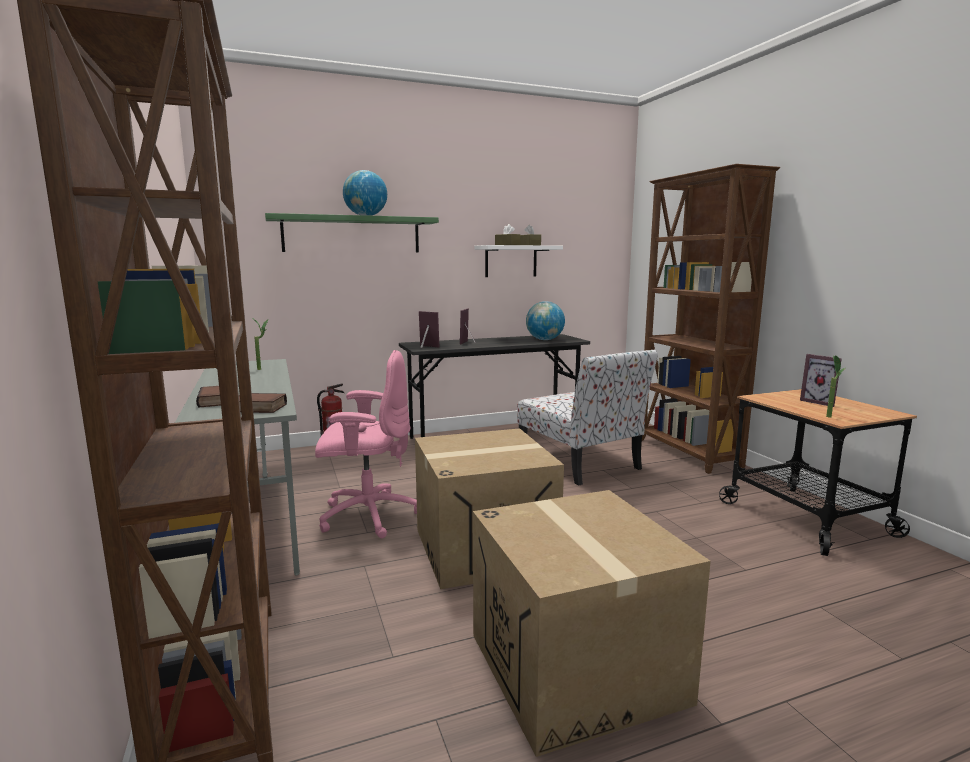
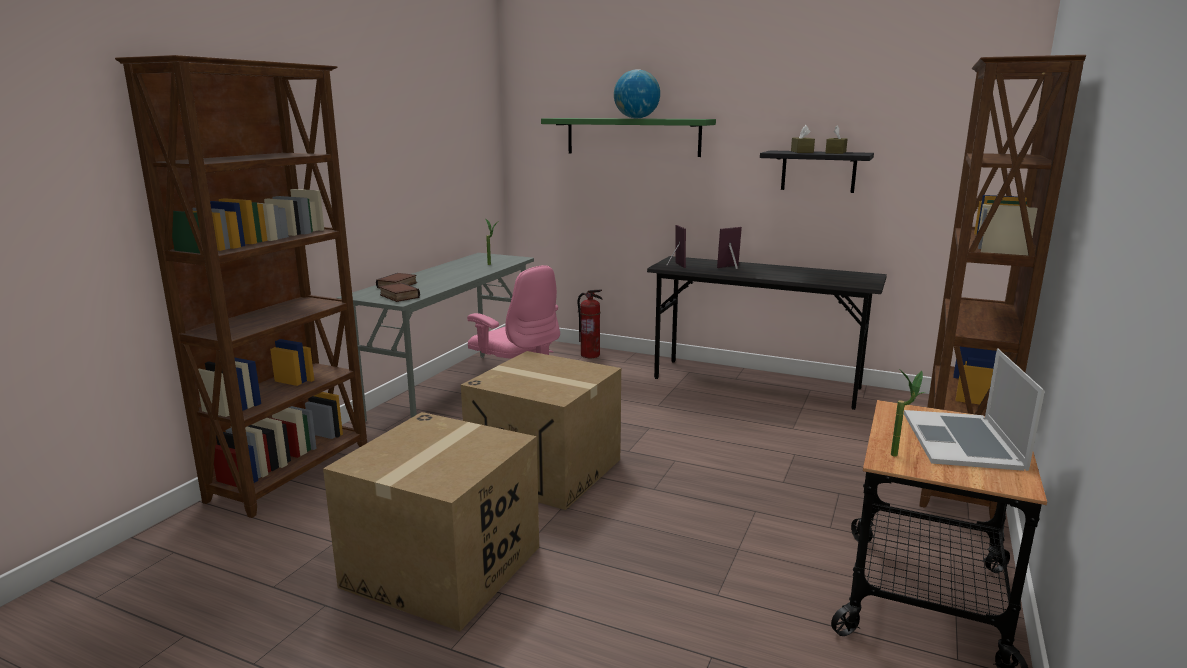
camera: 45 degrees right, 5 degrees up
(511, 261) = (818, 171): white shelf -> black shelf
(544, 340) = (828, 278): globe -> none
(580, 463) = (786, 439): chair -> none
(820, 402) = (962, 440): picture frame -> laptop

